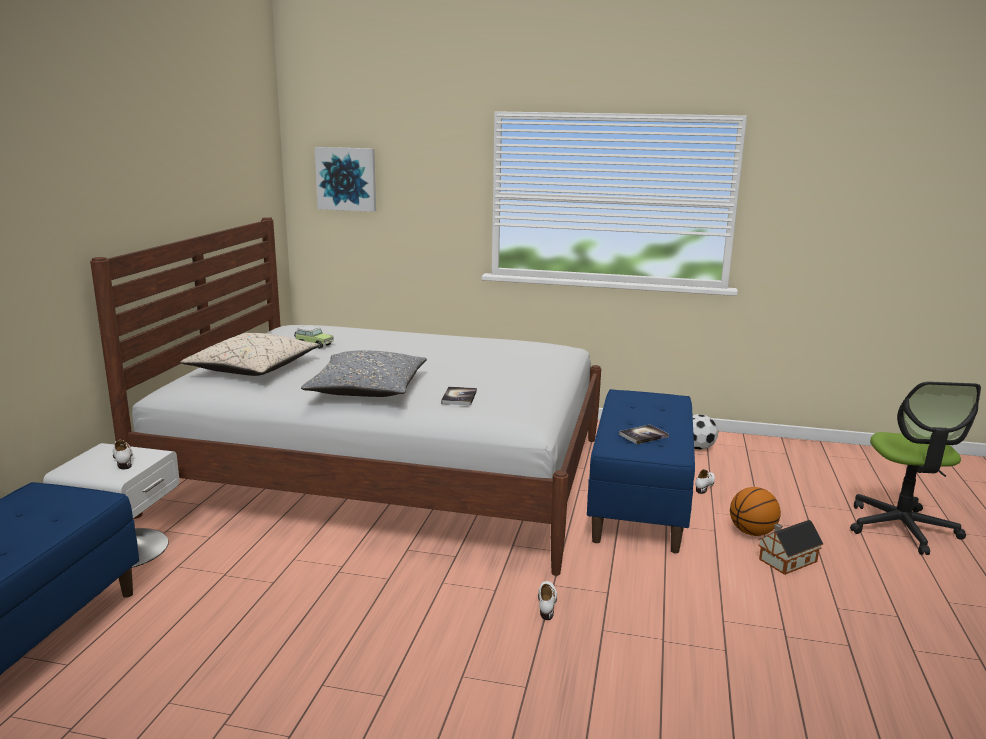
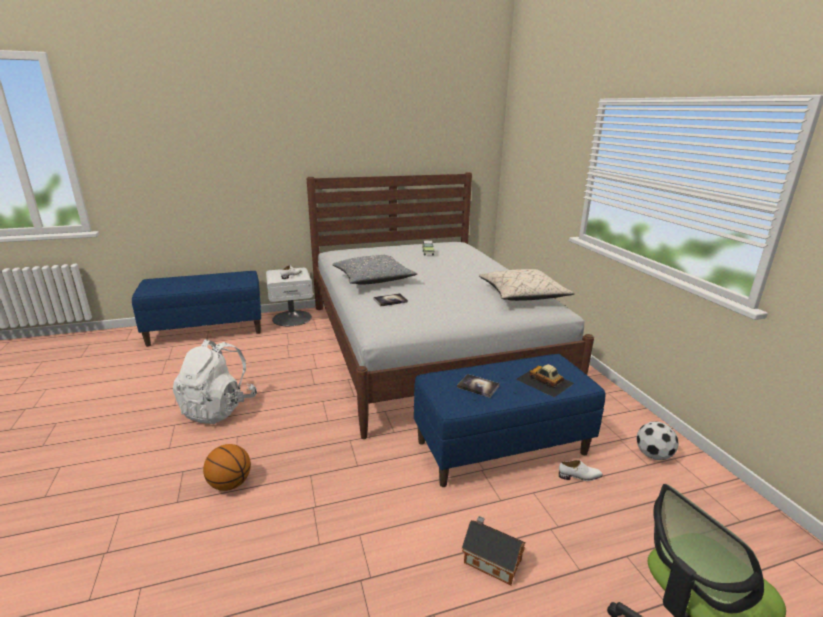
camera: 60 degrees right, 5 degrees up
(253, 369) = (373, 254): beige pillow -> beige pillow (522, 295)
(346, 179) = (524, 151): picture -> none
(361, 683) = (219, 409): none -> white backpack
(547, 603) = (326, 444): white shoe -> none
(657, 409) = (544, 381): none -> toy car
(751, 532) = (521, 525): basketball -> basketball (230, 484)

